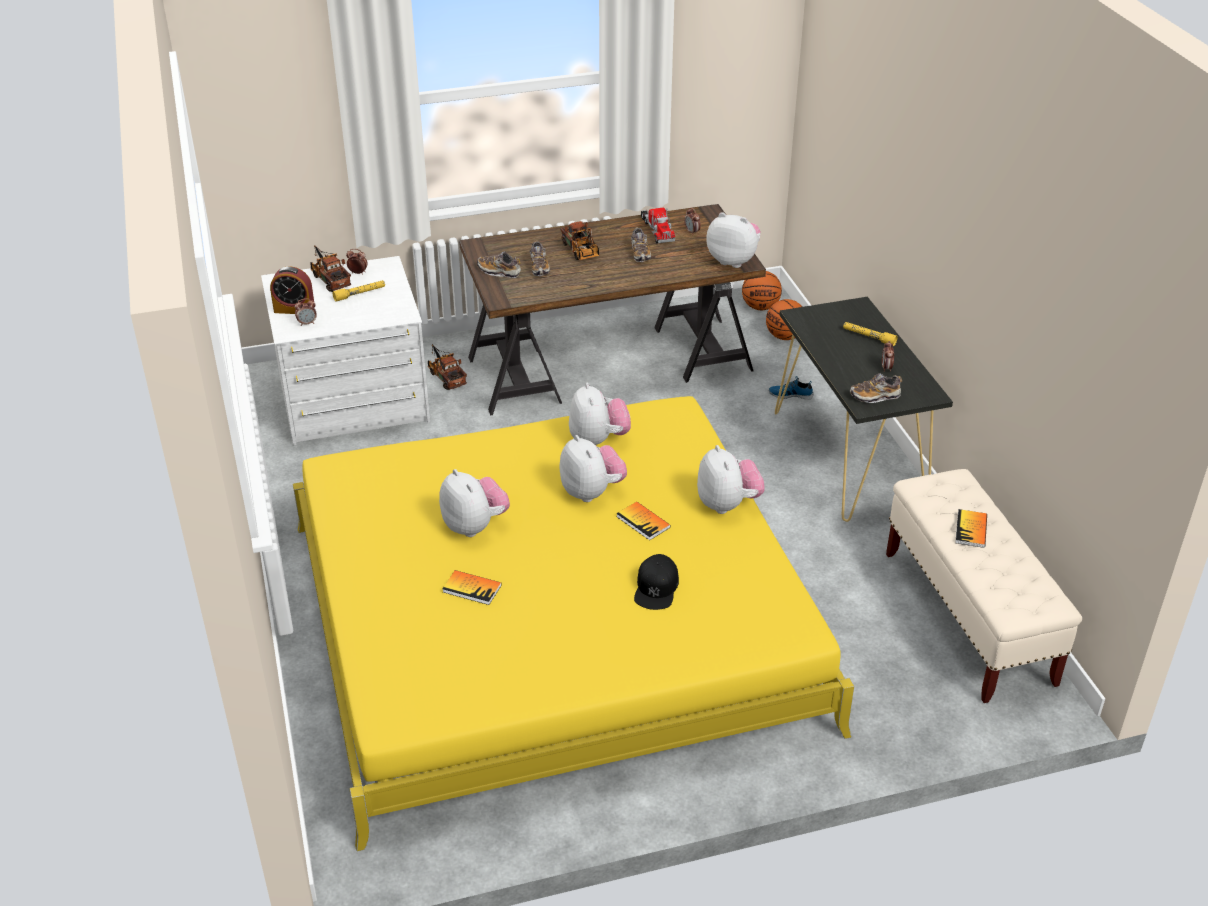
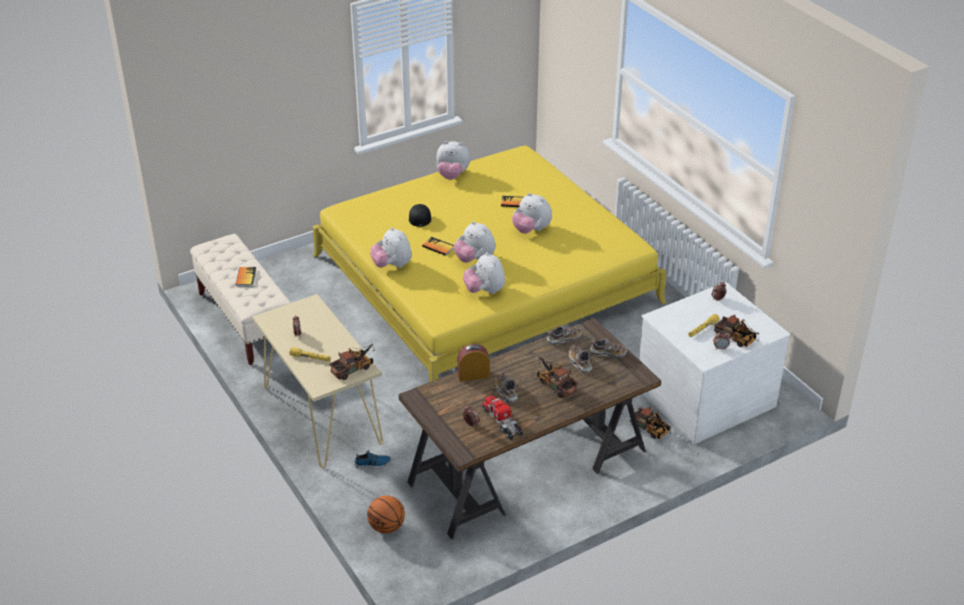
camera: 165 degrees right, 0 degrees up
(294, 309) = (737, 308): alarm clock -> alarm clock (473, 375)
(733, 260) = (427, 397): plush toy -> plush toy (452, 175)
(760, 307) = (415, 561): basketball -> none
(813, 318) = (354, 368): none -> toy truck
(849, 458) = (322, 414): black console table -> beige console table
(874, 396) = (305, 311): shoe -> shoe (563, 339)

